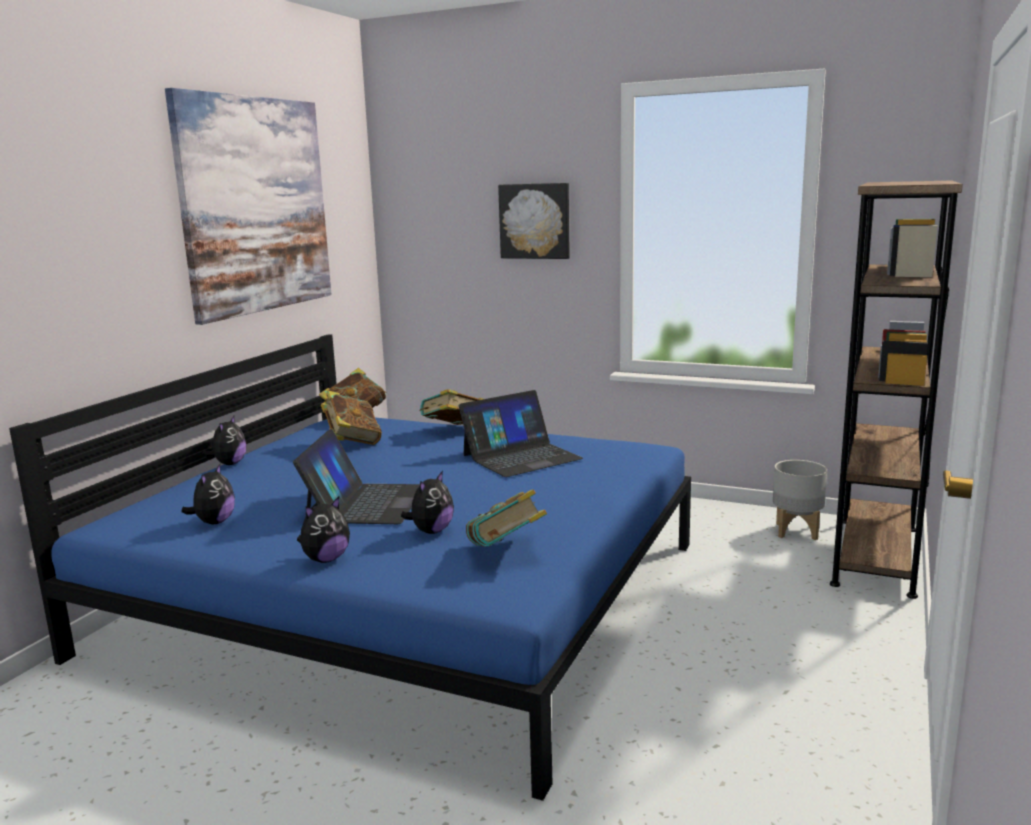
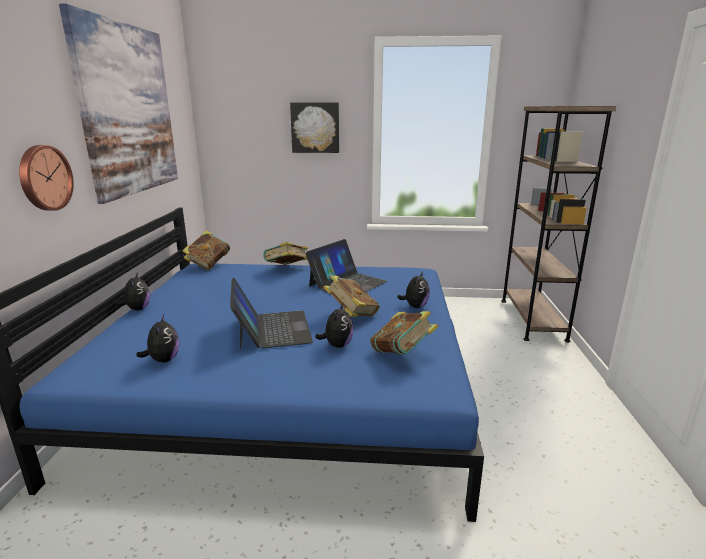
camera: 20 degrees left, 5 degrees up
(122, 291) = (44, 178): none -> wall clock
(325, 559) = (280, 379): plush toy -> plush toy (415, 306)
(352, 442) = (223, 283): book -> book (351, 315)
(796, 531) = (483, 310): grey planter -> none

